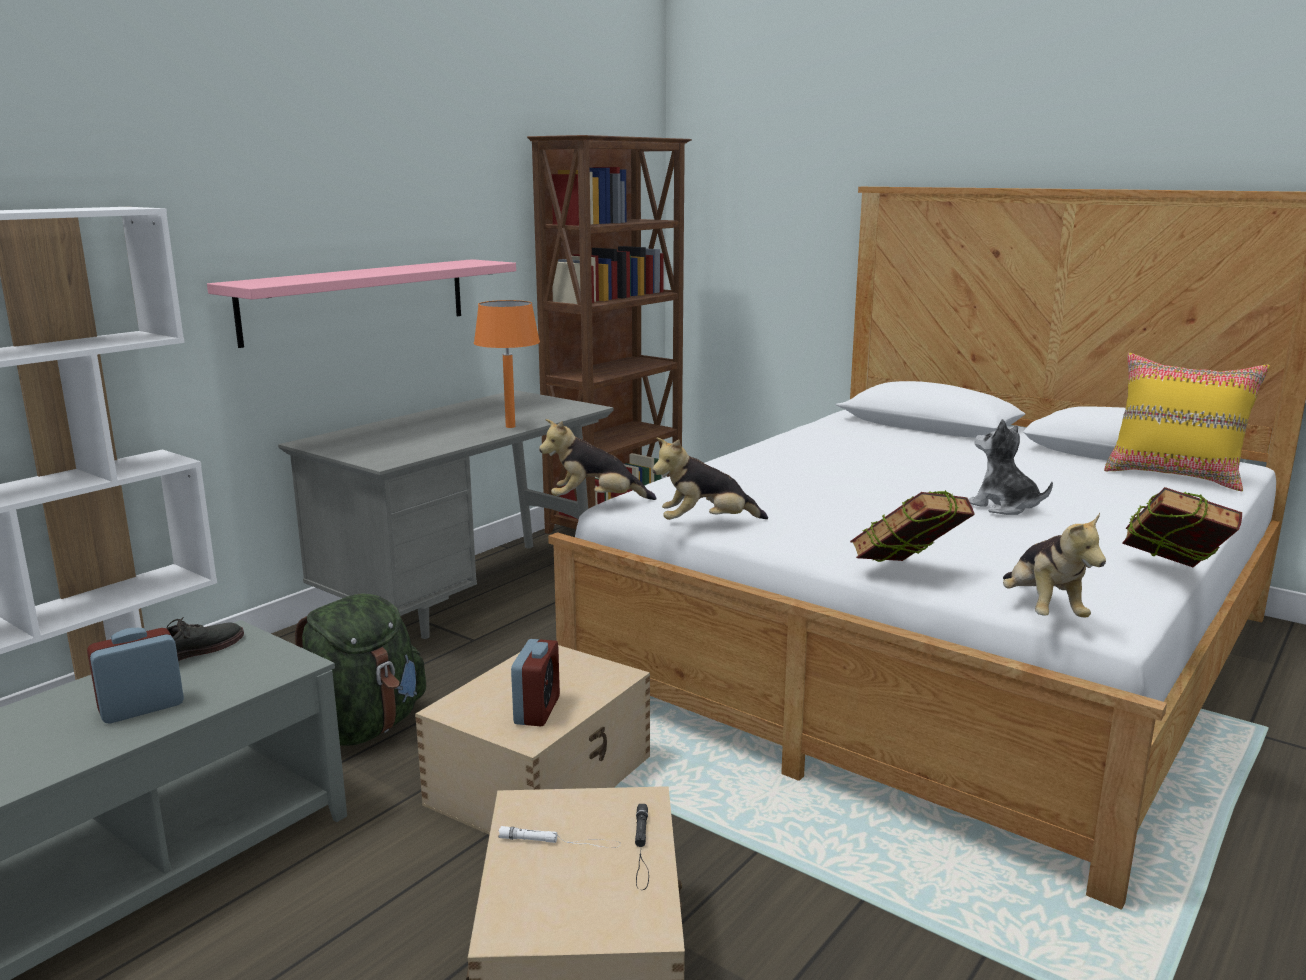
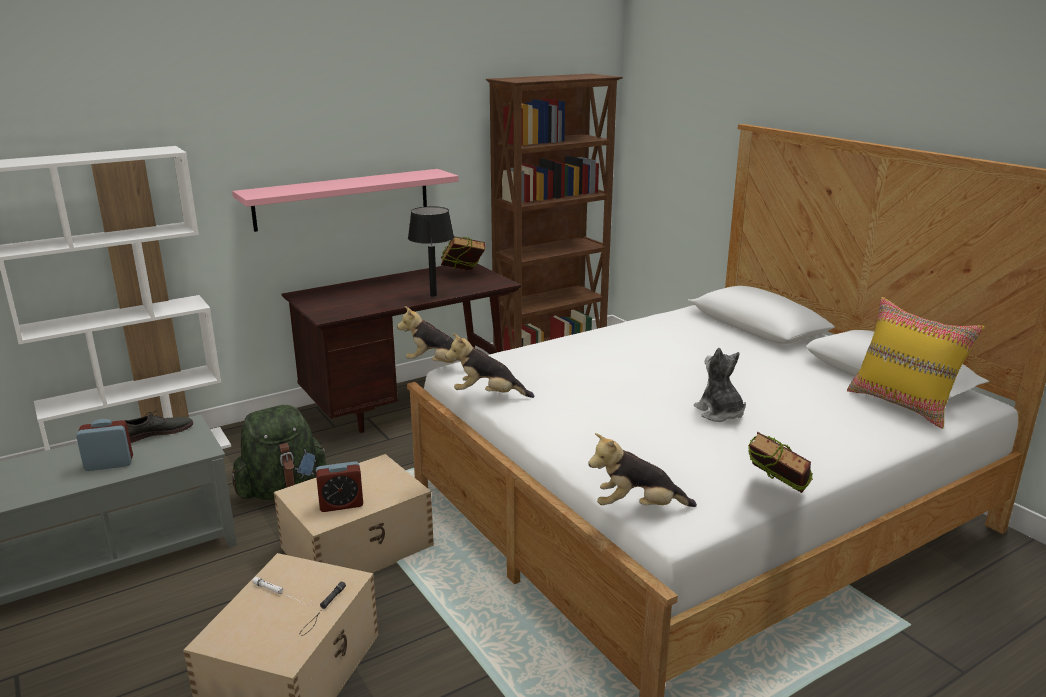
camera: 20 degrees right, 5 degrees up
(467, 593) = (409, 403): grey desk -> brown desk
(510, 426) = (433, 295): orange table lamp -> black table lamp
(537, 711) = (341, 504): alarm clock -> alarm clock turned 45 degrees clockwise
(908, 574) = (578, 460): book -> book (463, 275)
(1042, 610) = (637, 507): plush toy -> plush toy turned 75 degrees clockwise

